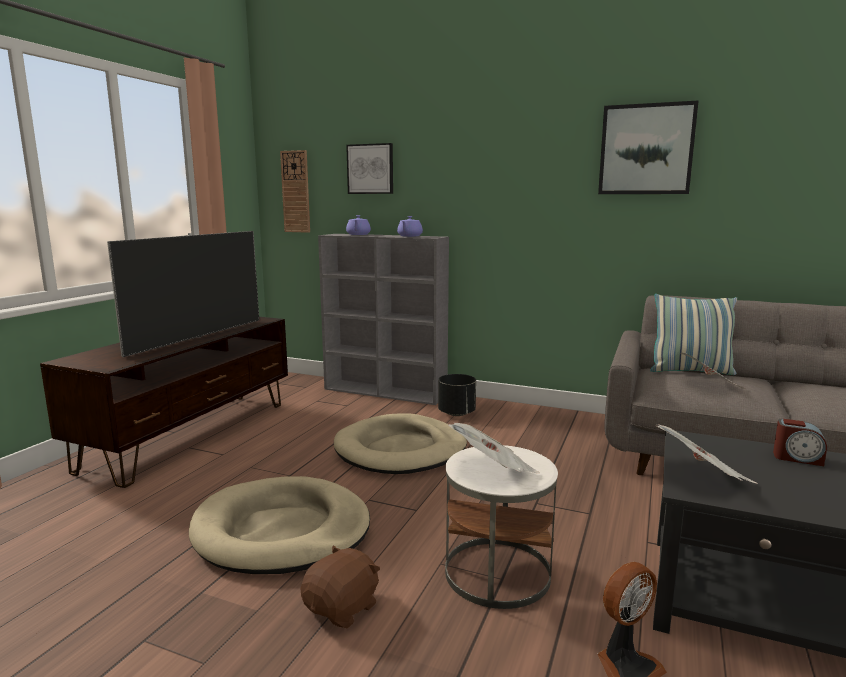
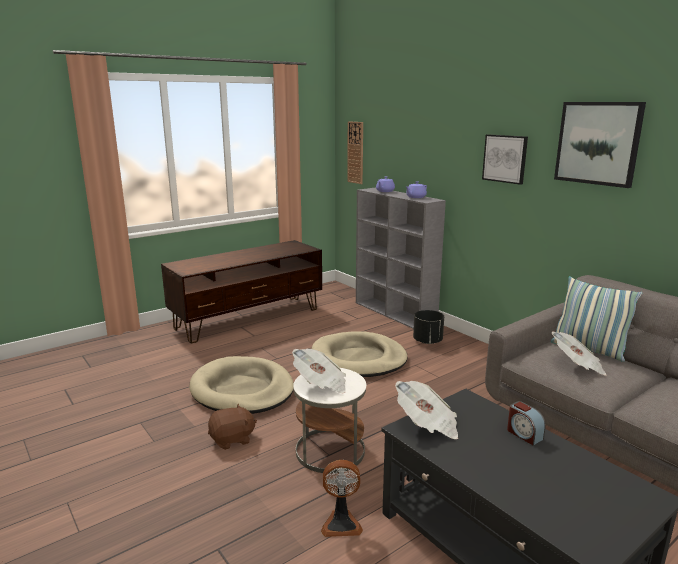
camera: 30 degrees right, 5 degrees up
(198, 337) = (254, 257): television -> none
(370, 169) = (400, 140): picture -> picture (505, 158)

